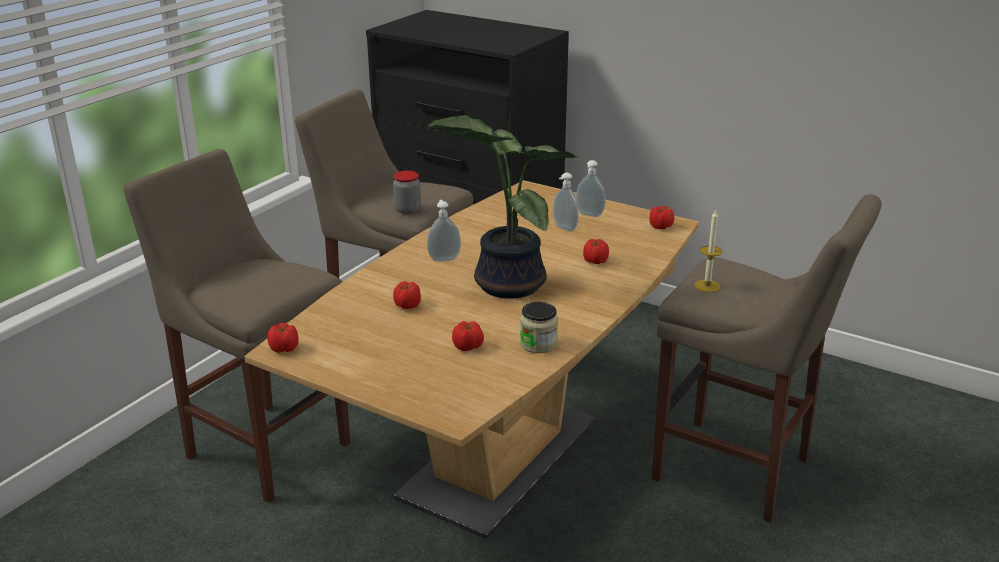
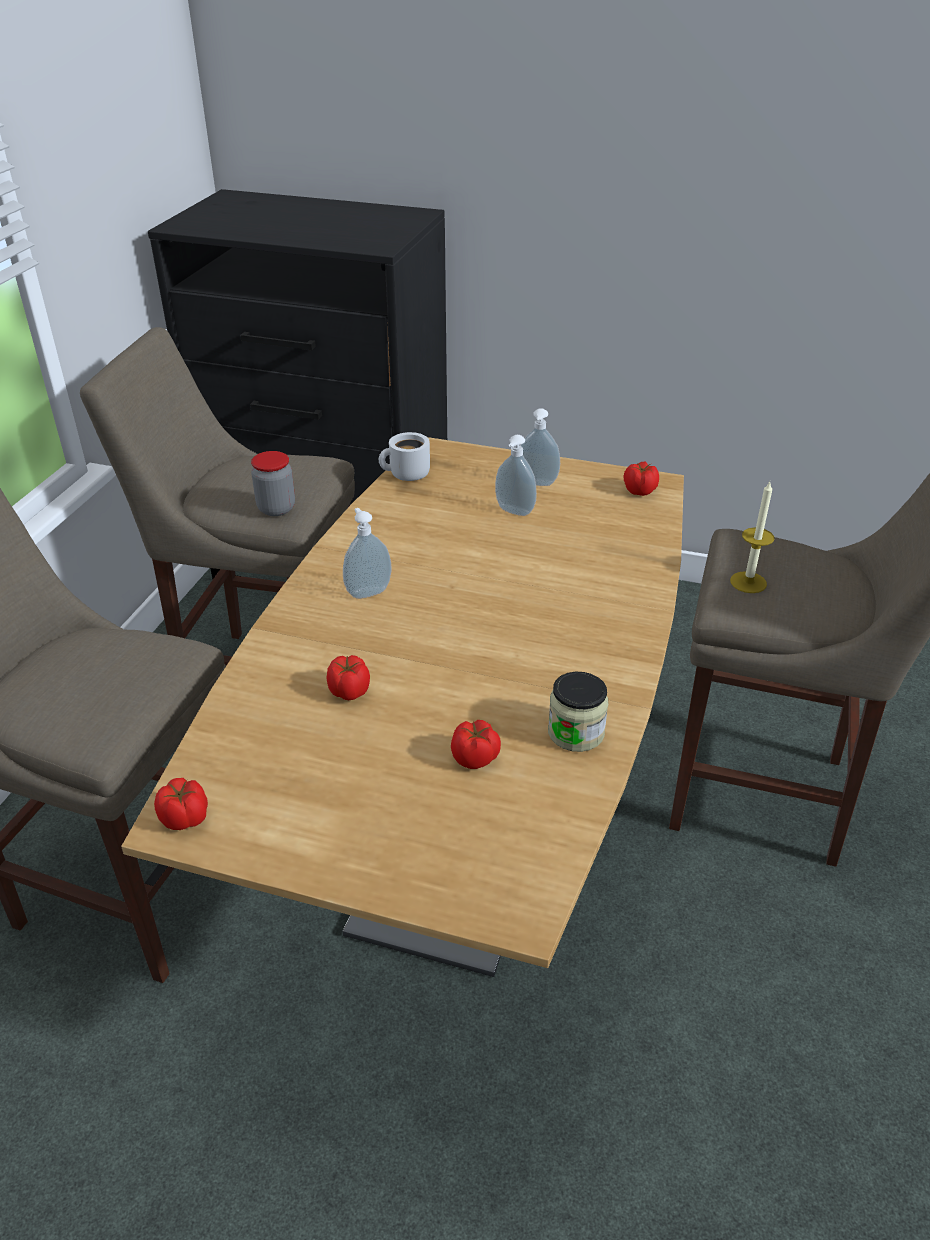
camera: 15 degrees left, 10 degrees up
(502, 201) = (406, 475): none -> white mug
(505, 283) = (476, 624): potted plant -> none
(595, 261) = (583, 564): tomato -> none

